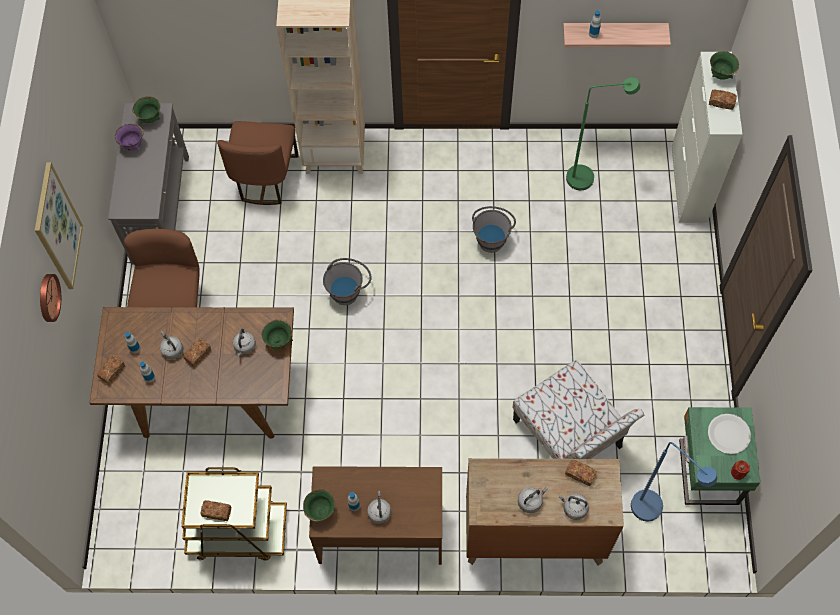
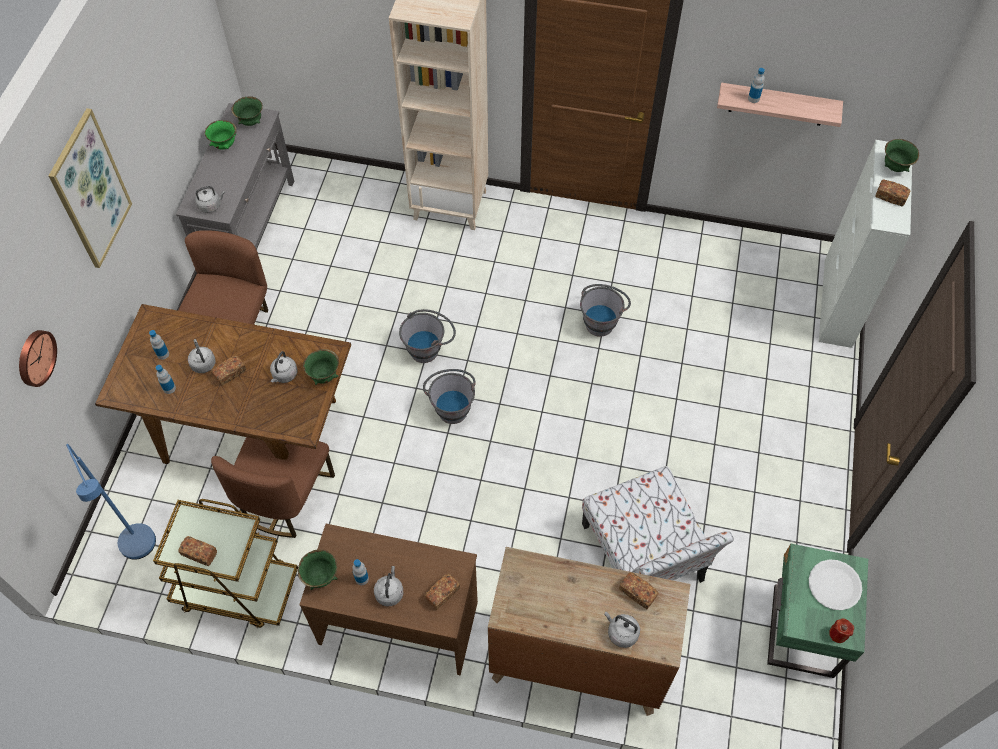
camera: 10 degrees right, 5 degrees down
(47, 297) = (55, 262): wall clock -> wall clock (35, 357)
(112, 372) = (130, 374): bread -> bread (442, 594)
(133, 145) = (224, 145): purple bowl -> green bowl
(265, 178) = (368, 216): brown chair -> brown chair (285, 498)
(380, 338) = (451, 405): none -> grey bucket
(530, 501) = (569, 613): grey kettle -> grey kettle (211, 205)
(587, 177) = (723, 276): green floor lamp -> none
(653, 512) = (727, 665): blue floor lamp -> blue floor lamp (141, 551)

